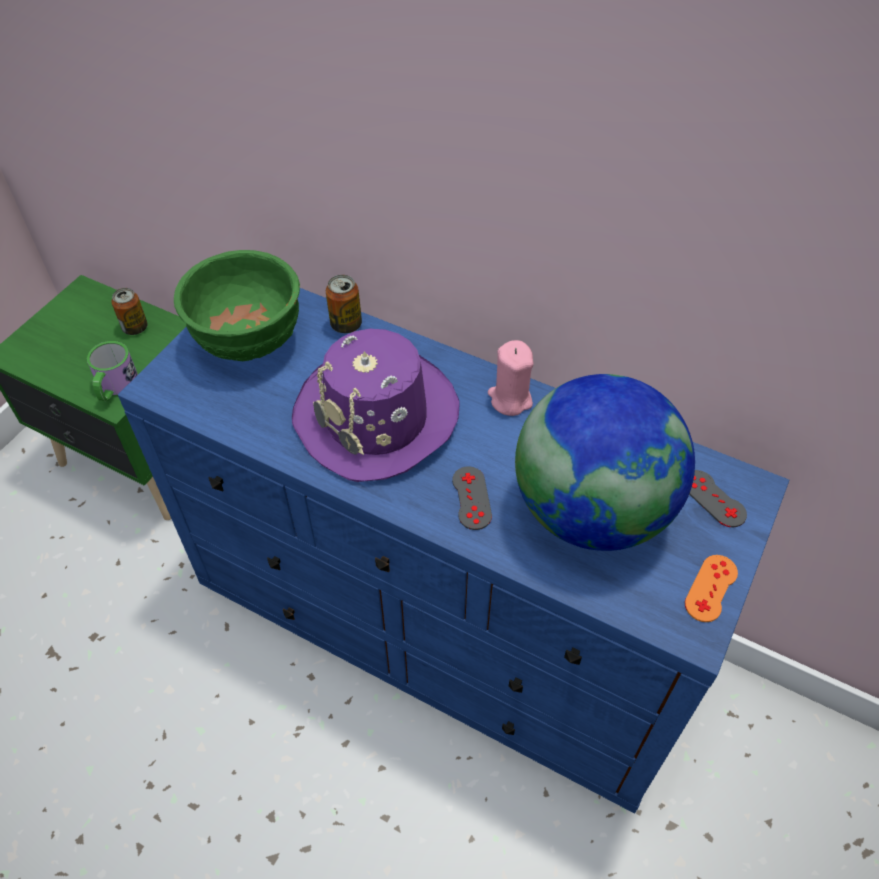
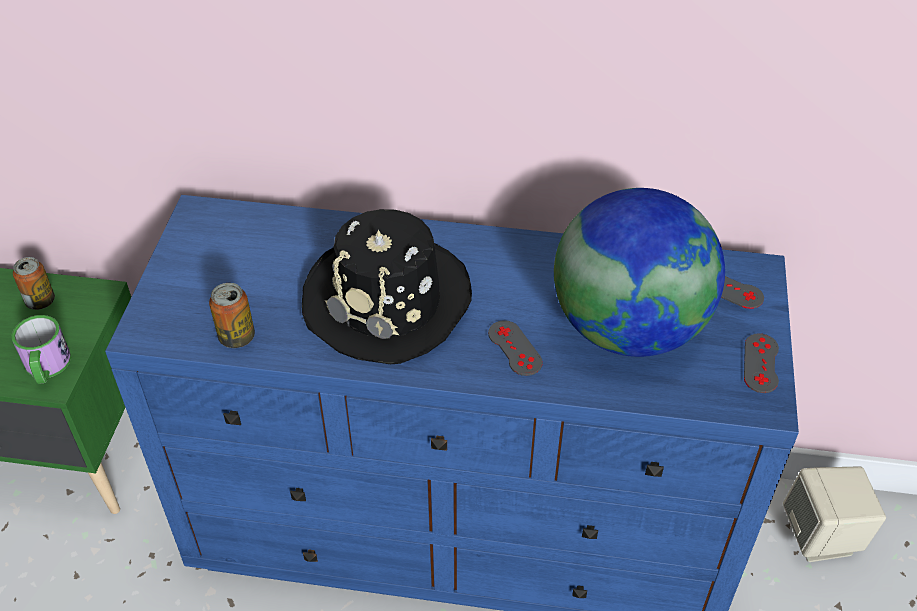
camera: 20 degrees left, 5 degrees down
(248, 341) = (220, 264): green bowl -> none
(346, 324) = (314, 224): can -> can (236, 337)
(377, 417) = (389, 300): purple hat -> black hat
(510, 399) = (508, 252): pink candle -> none
(711, 588) = (761, 363): orange game controller -> grey game controller
(780, 747) = (821, 536): none -> beige speaker

